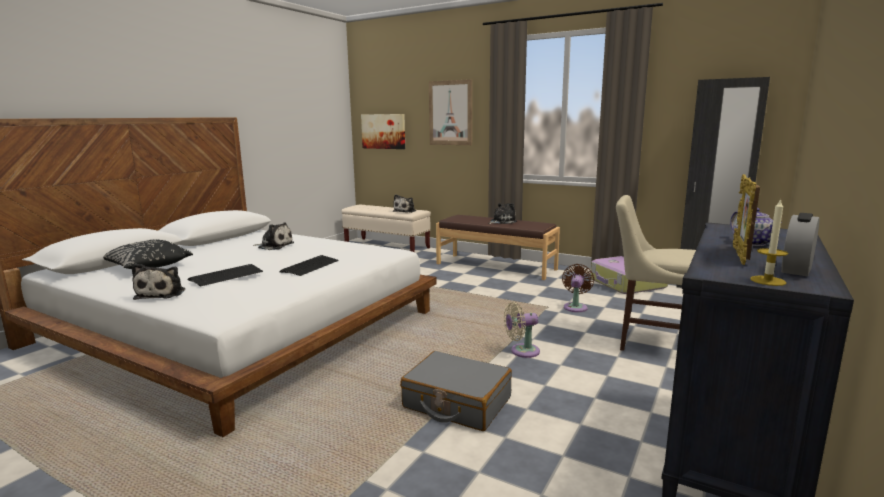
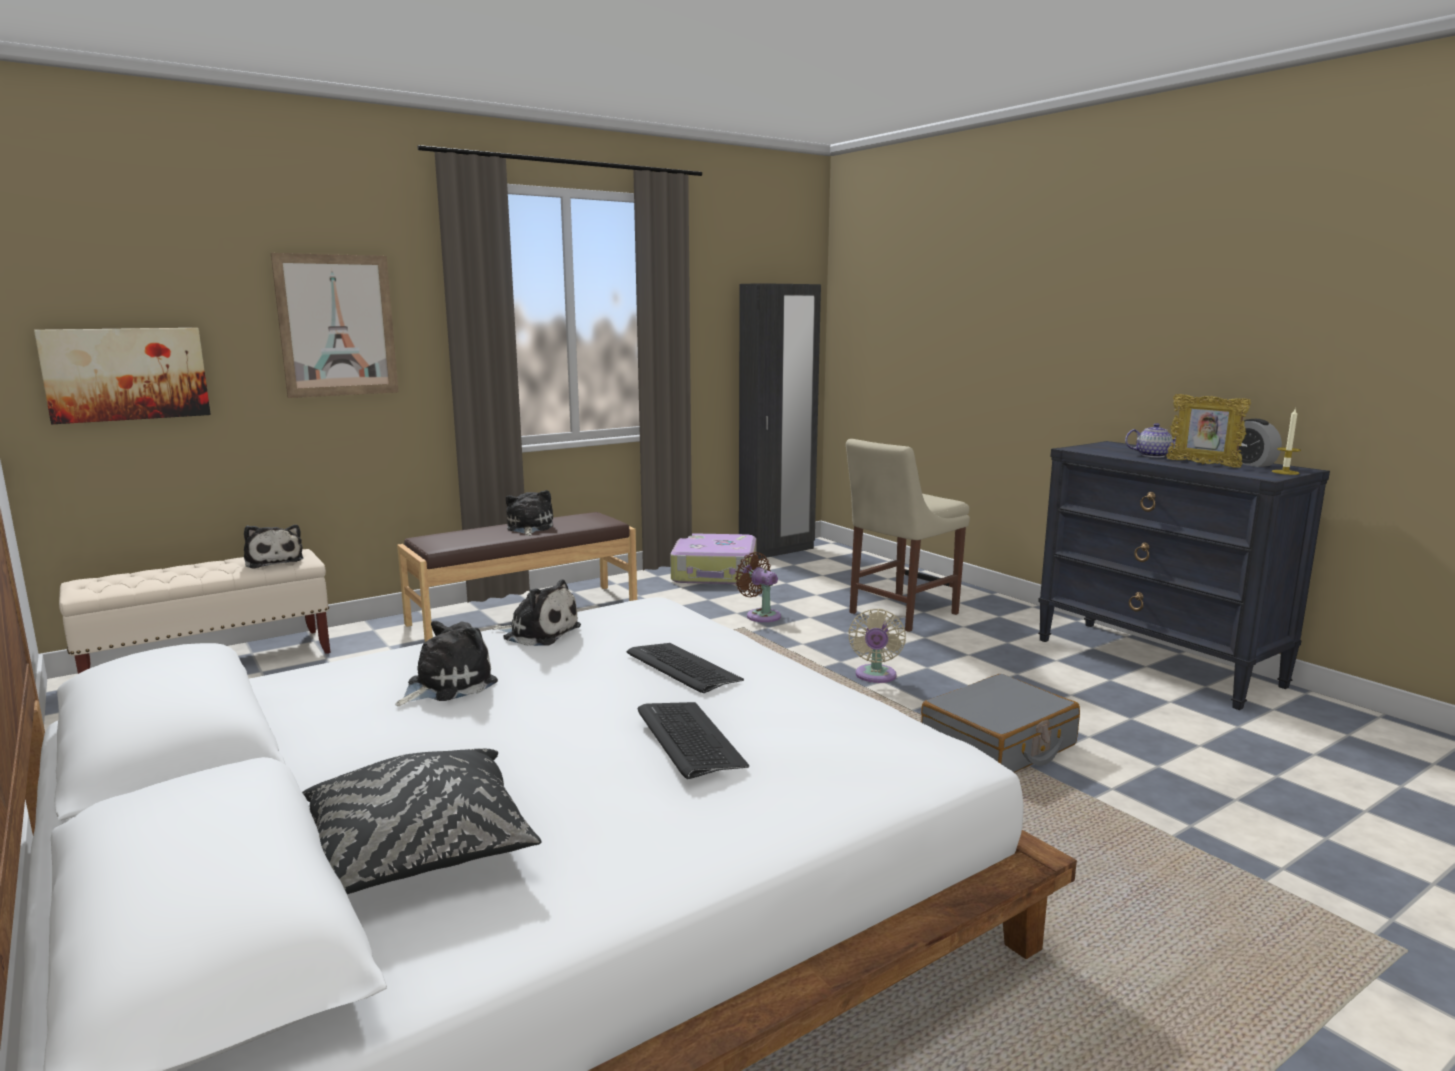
camera: 65 degrees left, 0 degrees up
(162, 294) = (745, 819): plush toy -> plush toy (538, 633)

